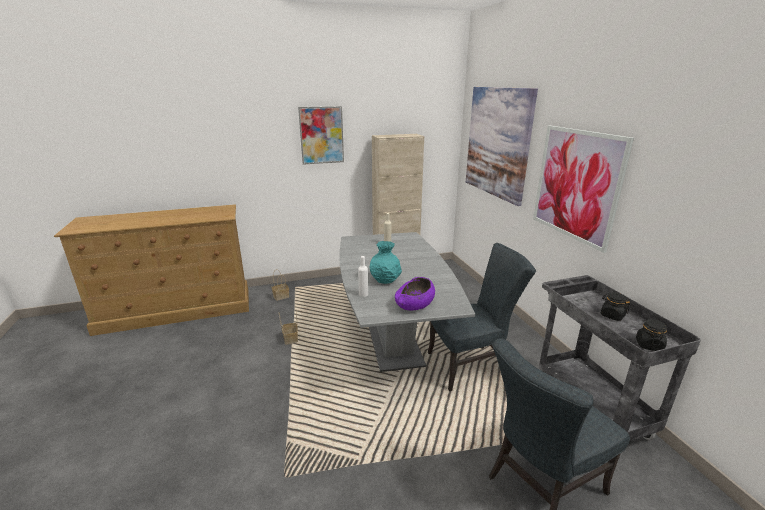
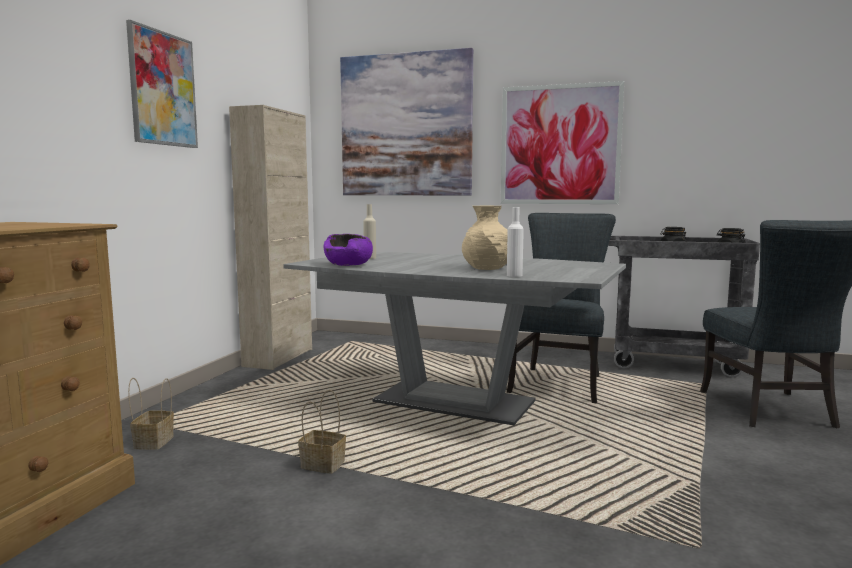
camera: 55 degrees left, 15 degrees down
(385, 280) = (488, 268): turquoise vase -> beige vase
(415, 304) = (576, 269): purple bowl -> purple bowl (348, 264)

